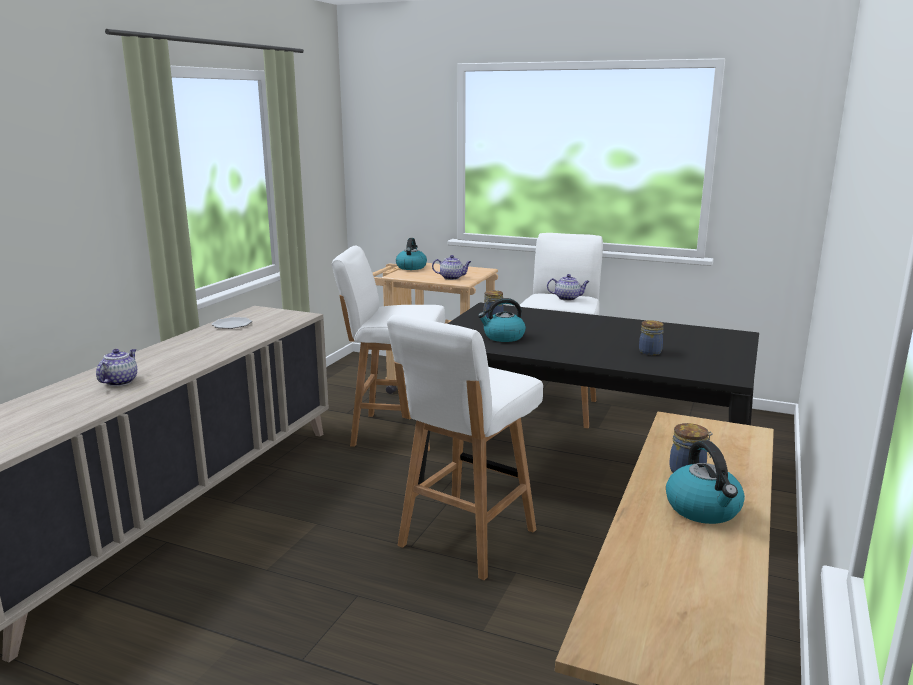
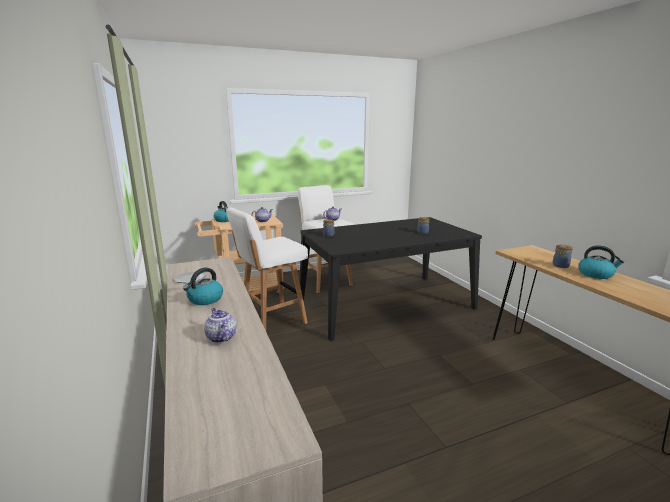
camera: 45 degrees left, 0 degrees up
(465, 539) = (398, 352): white stool -> none
(503, 337) = (358, 242): kettle -> kettle (205, 299)

